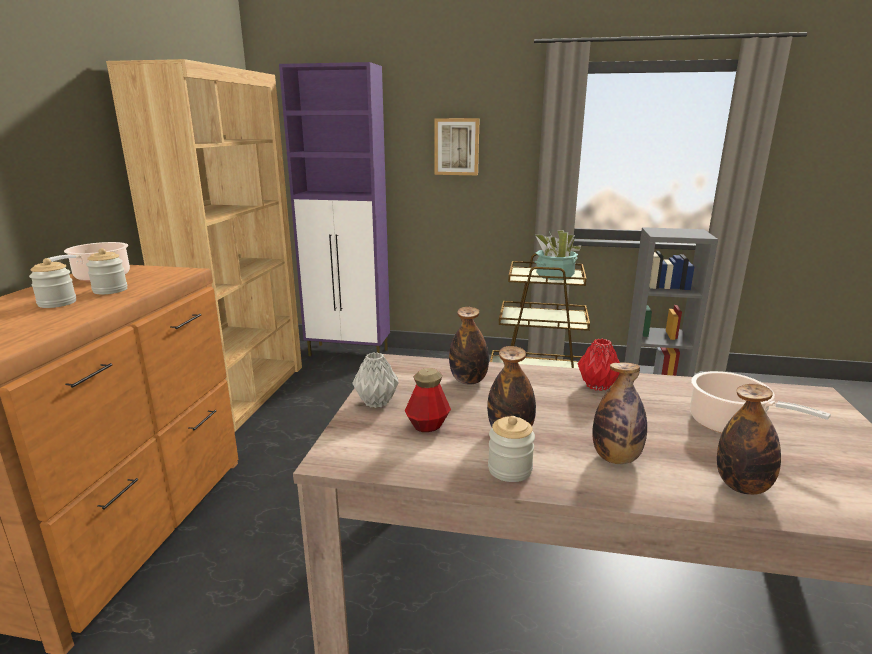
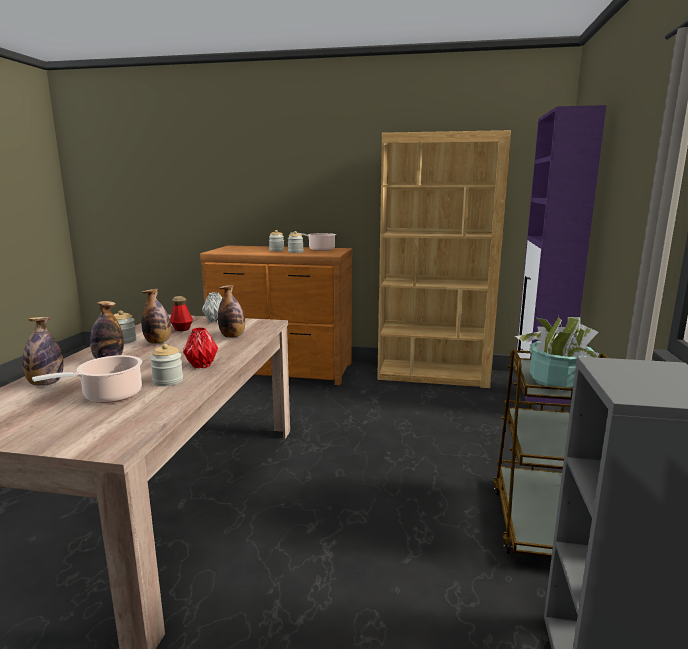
camera: 90 degrees right, 5 degrees down
(456, 147) = (629, 196): picture -> none
(659, 397) = (168, 381): none -> jar

